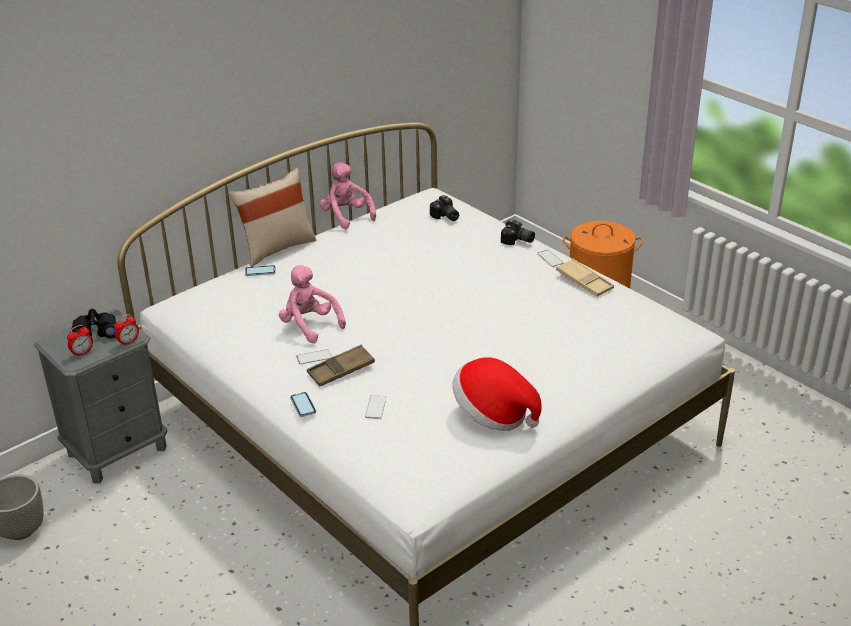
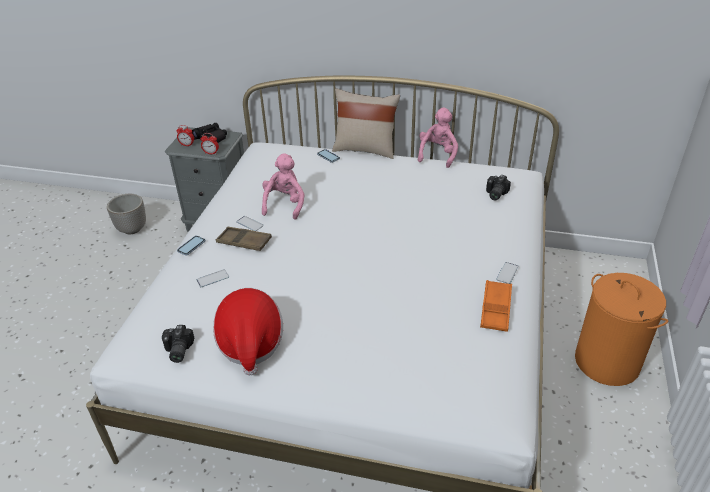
camera: 55 degrees right, 5 degrees up
(517, 241) = (510, 244): camera -> camera (177, 351)
(584, 281) = (496, 309): beige tray -> orange tray

